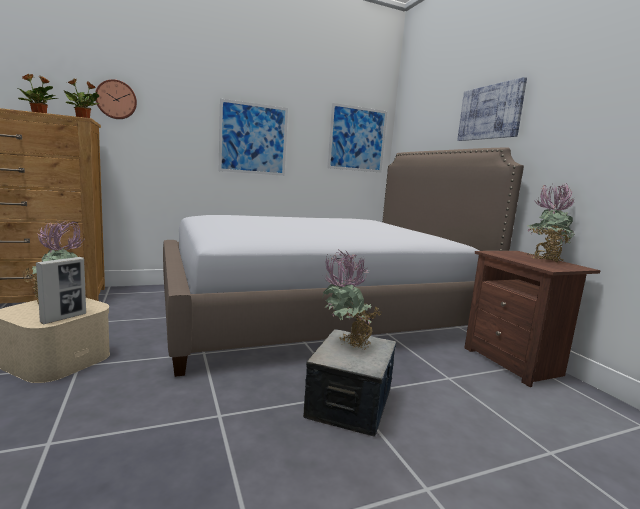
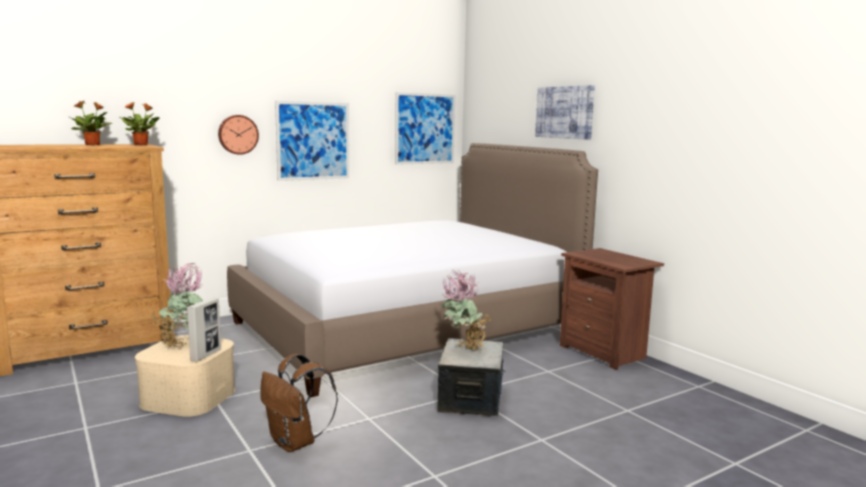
camera: 10 degrees left, 0 degrees up
(110, 440) = (295, 443): none -> brown backpack
(116, 100) = (164, 114): wall clock -> wall clock (238, 134)
(545, 259) = (621, 256): potted plant -> none

